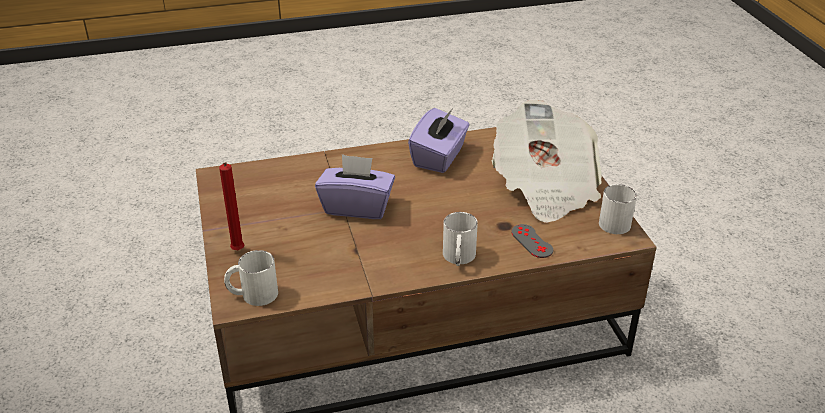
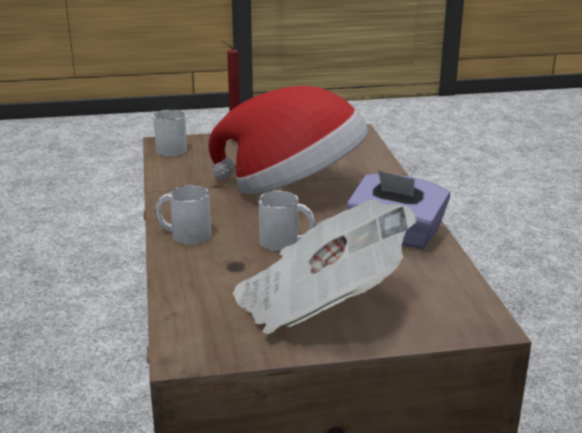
camera: 95 degrees right, 10 degrees down
(357, 207) = (293, 187): purple tissue box -> hat
(532, 241) = (198, 281): grey game controller -> none
(614, 220) = (224, 352): white mug -> white mug (287, 242)

